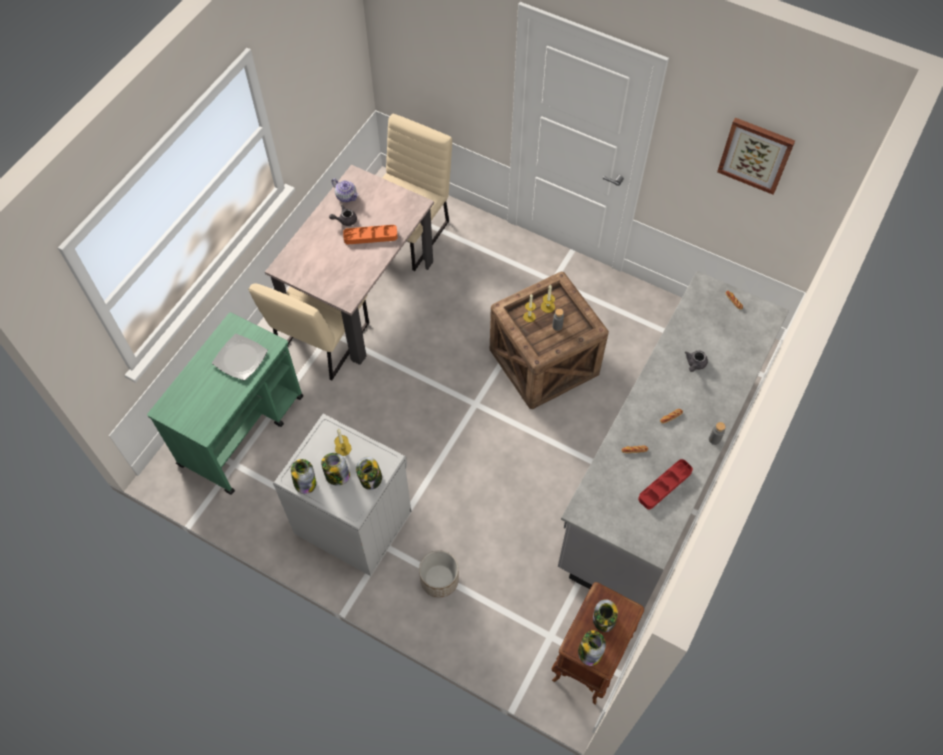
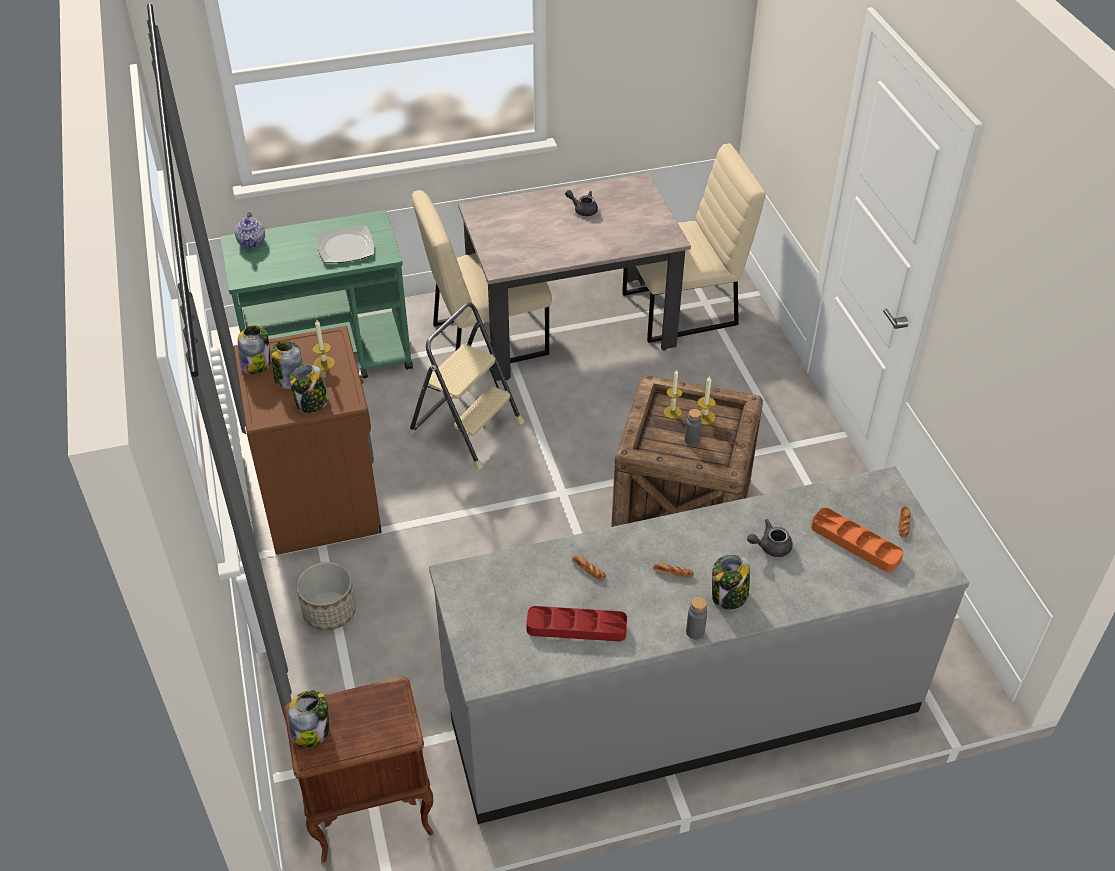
camera: 45 degrees right, 15 degrees down
(346, 196) = (610, 193): teapot -> teapot (252, 242)
(354, 520) = (324, 499): white washing machine -> brown washing machine
(370, 236) = (589, 235): orange tray -> orange tray (855, 543)
(375, 408) = (462, 425): none -> beige step ladder
(604, 620) = (365, 717): jar -> jar (729, 596)
(755, 154) = (1036, 320): picture -> none

